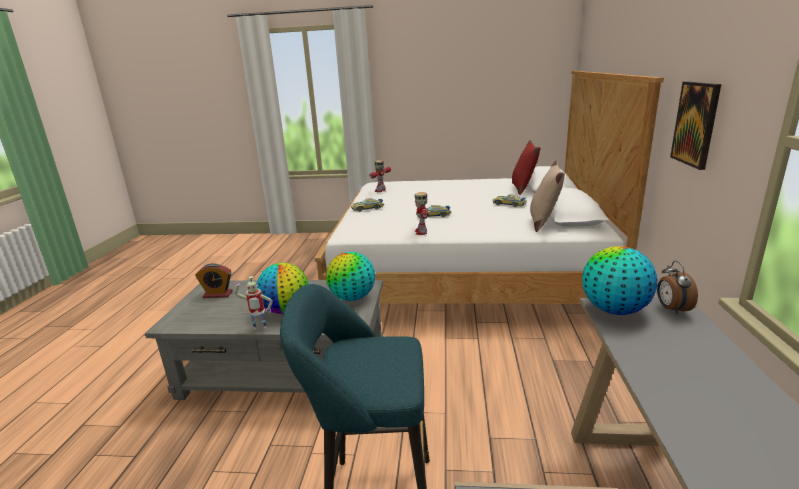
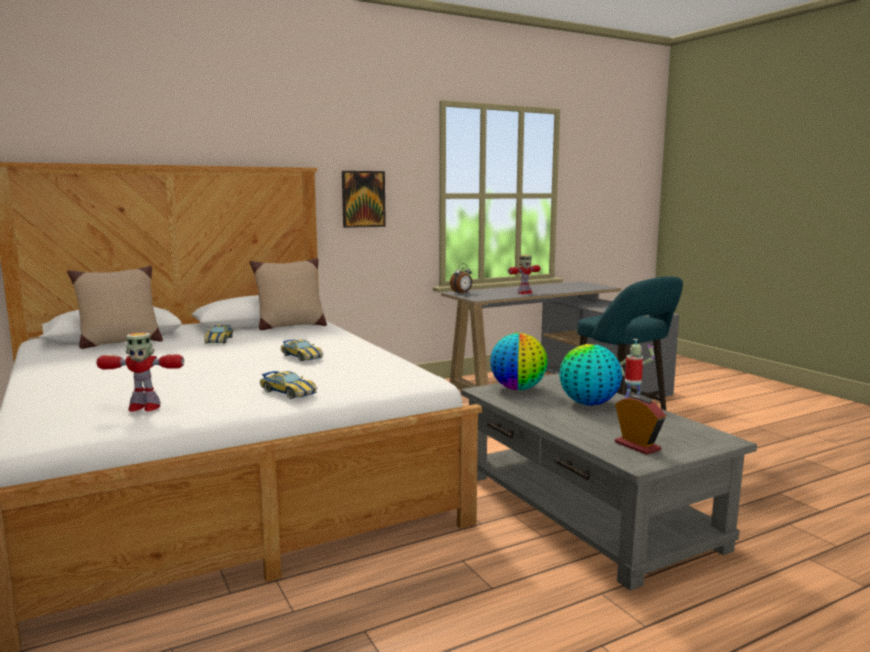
camera: 125 degrees left, 10 degrees down
(421, 232) = (371, 353): toy robot -> toy robot (524, 293)
(523, 188) = (119, 343): red pillow -> beige pillow
(614, 310) = (480, 297): globe -> none

